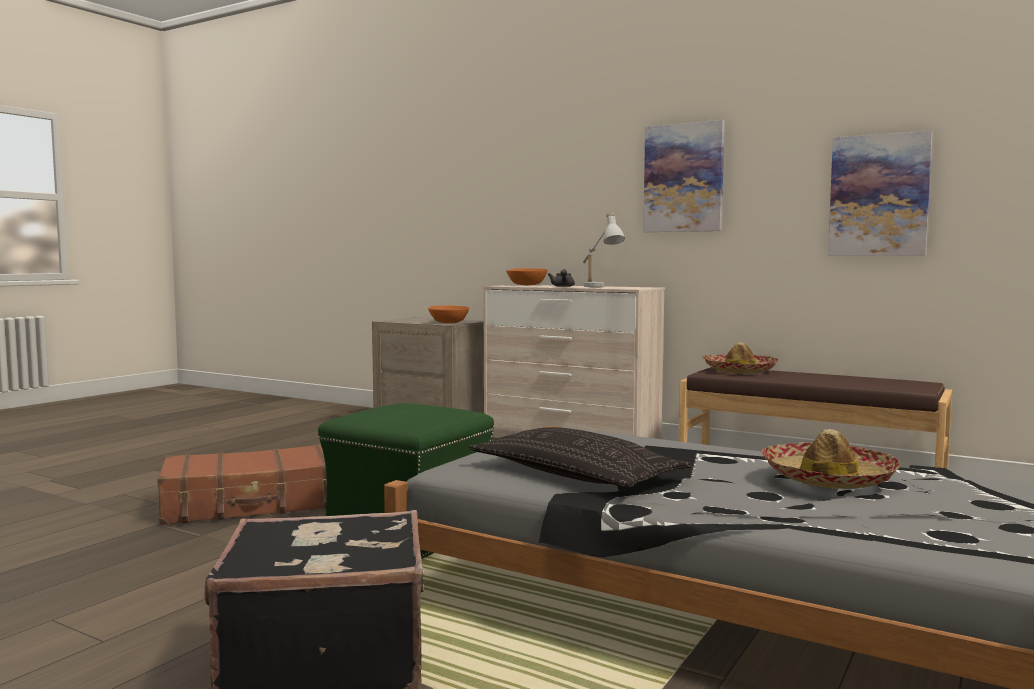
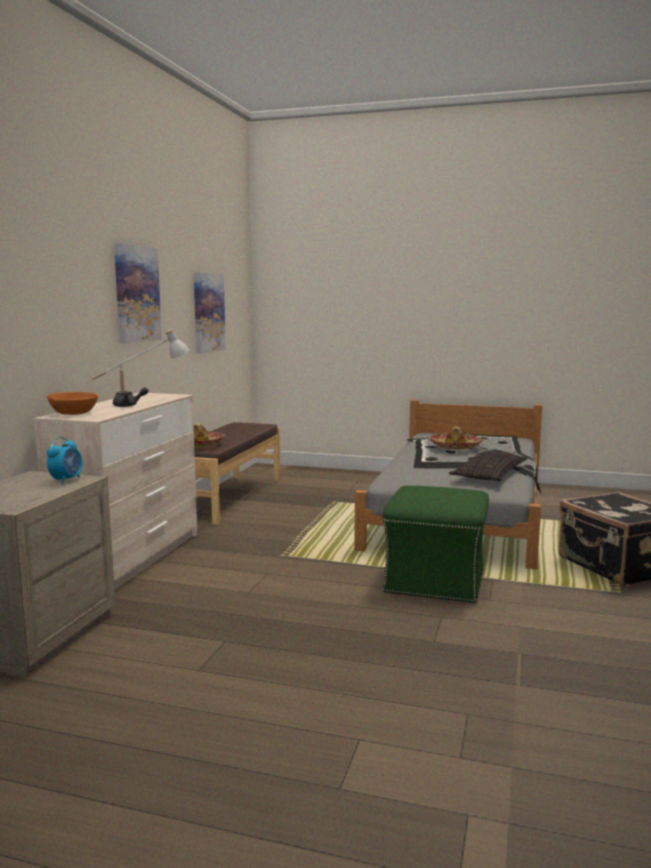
camera: 105 degrees left, 5 degrees up
(255, 503) = (424, 655): brown suitcase -> none
(449, 323) = (66, 480): orange bowl -> alarm clock

